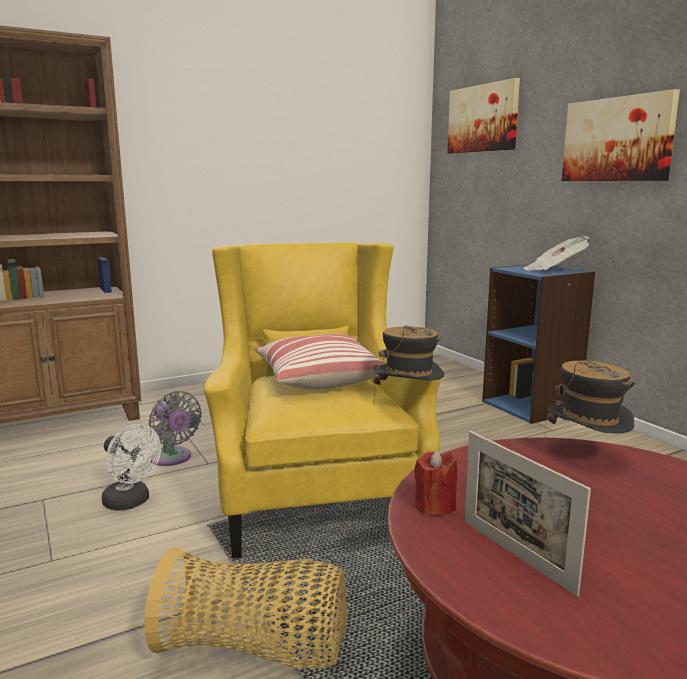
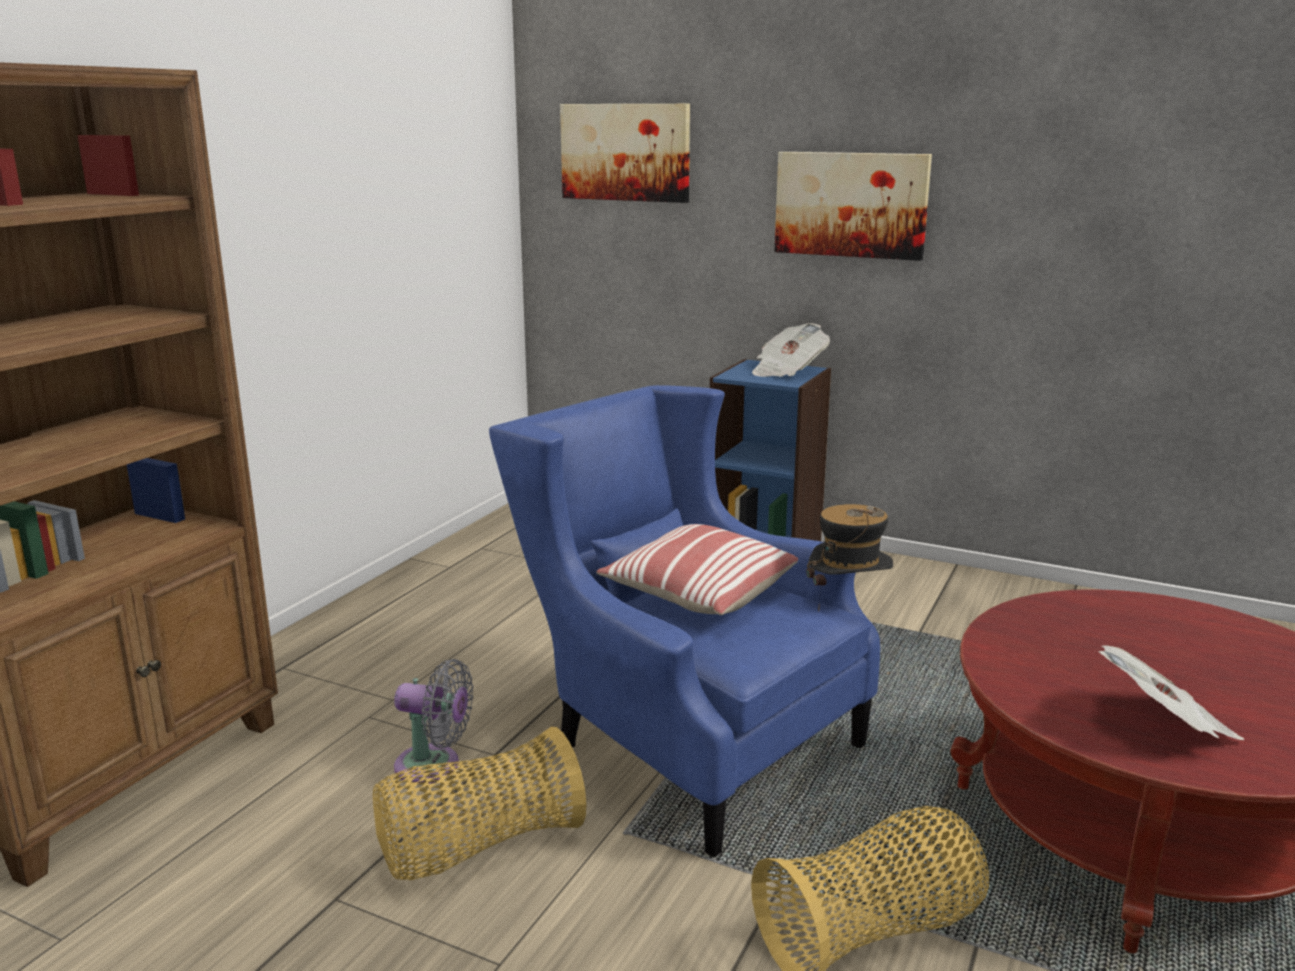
camera: 35 degrees left, 5 degrees up
(131, 502) = (478, 848): white fan -> basket
(315, 491) = (683, 741): yellow armchair -> blue armchair
(435, 506) = (1048, 706): red candle -> none
(515, 555) = (1163, 726): picture frame -> newspaper
(585, 455) = (1064, 611): hat -> none

